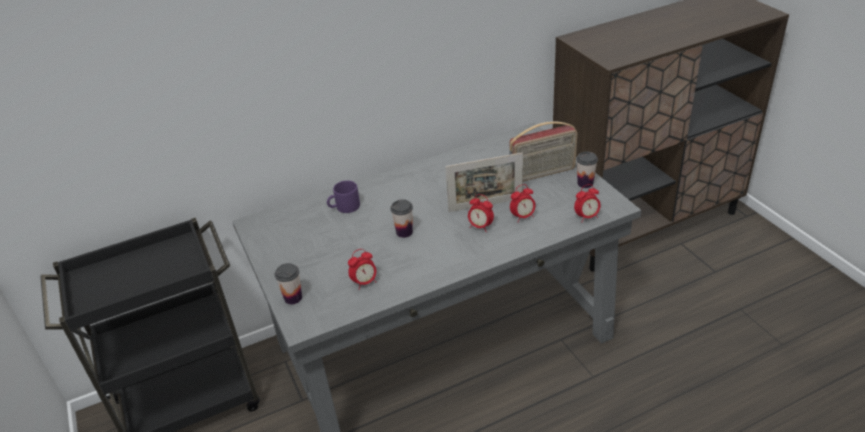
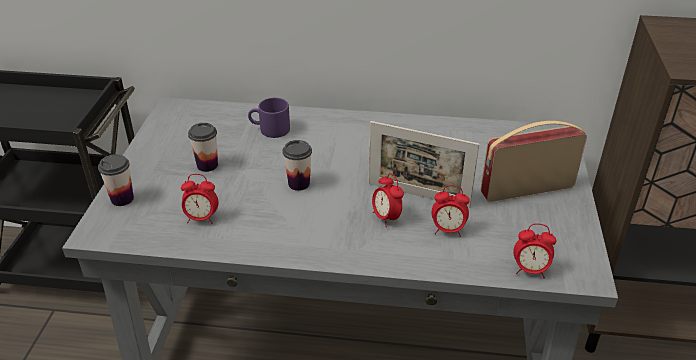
camera: 30 degrees right, 0 degrees up
(543, 173) = (526, 189): radio -> radio turned 150 degrees clockwise
(585, 183) = (570, 226): cup -> cup (207, 165)

